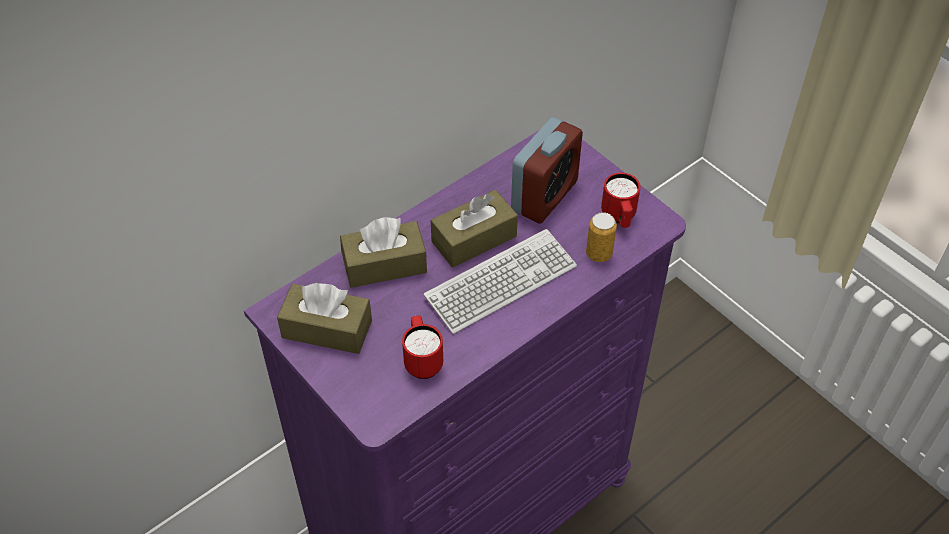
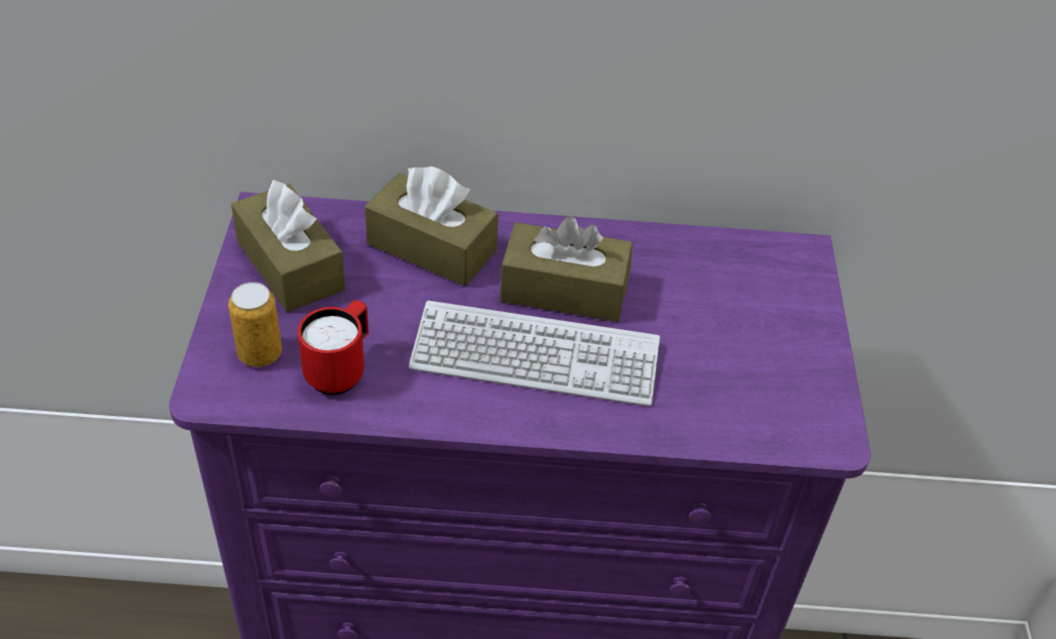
camera: 40 degrees right, 5 degrees down
(544, 196) = (708, 304): alarm clock -> none
(599, 254) = (698, 413): can -> can (260, 354)
(619, 218) = (778, 392): red mug -> none

